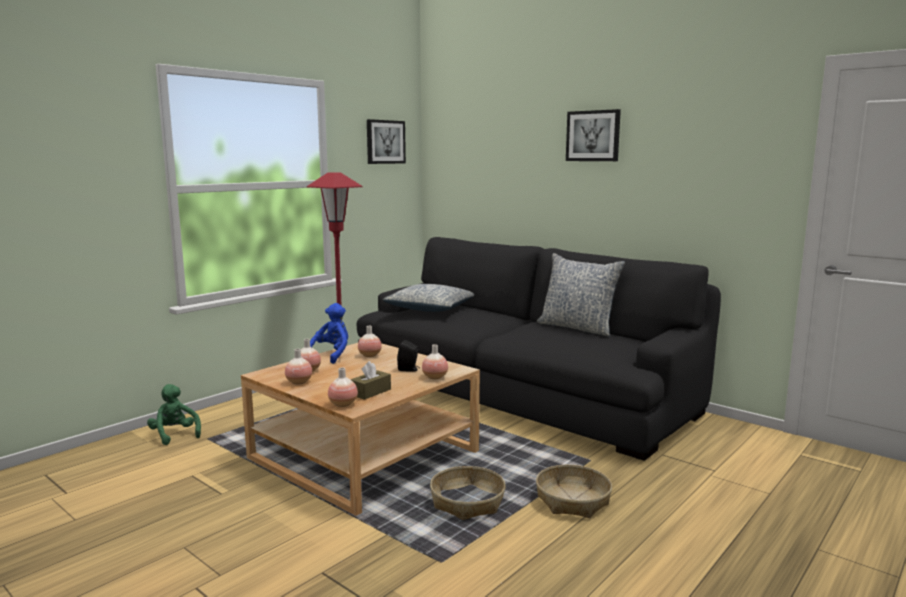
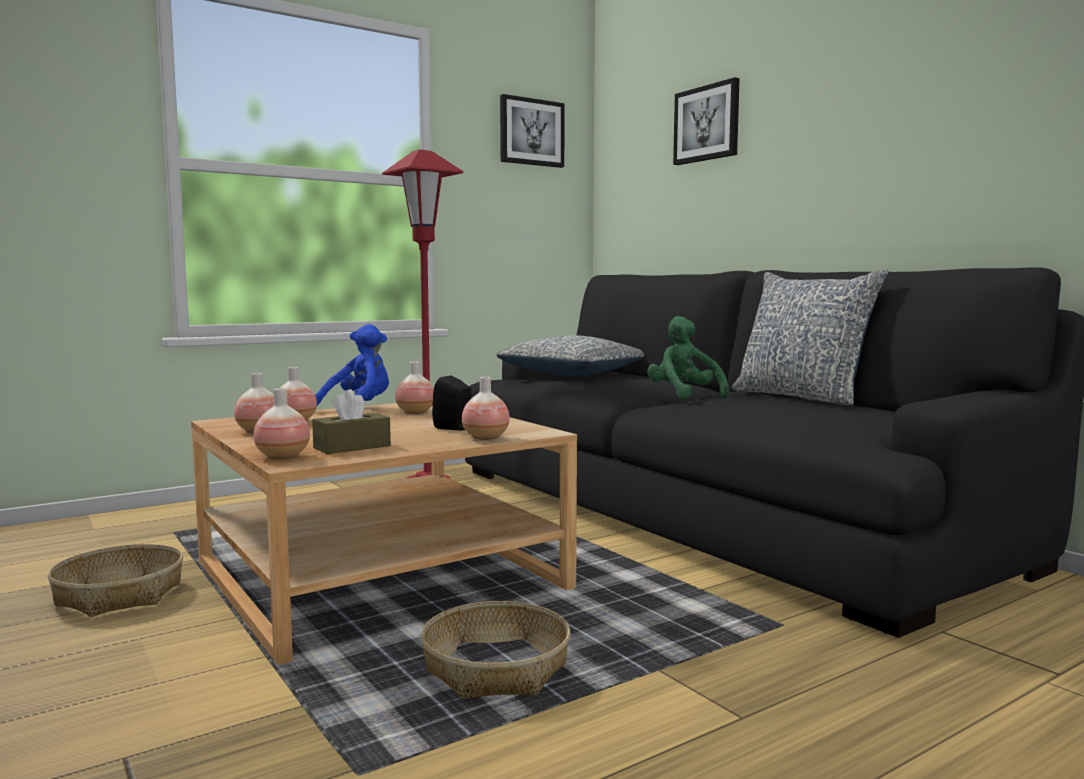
camera: 15 degrees right, 5 degrees down
(175, 435) = (137, 524): green plush toy -> green plush toy (684, 396)
(573, 500) = (710, 693): basket -> basket (120, 595)
(593, 136) = (845, 72): picture -> picture (707, 123)

